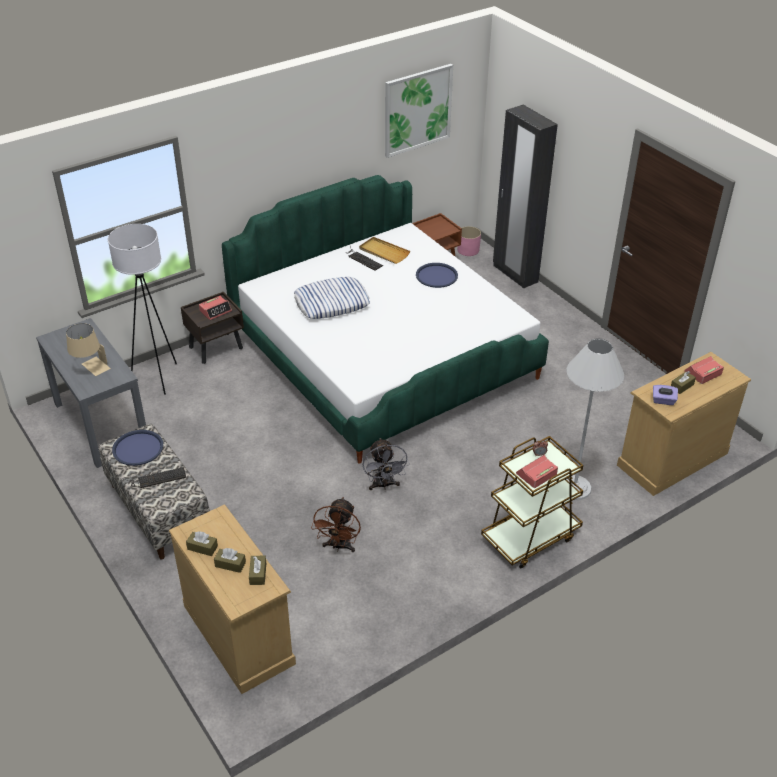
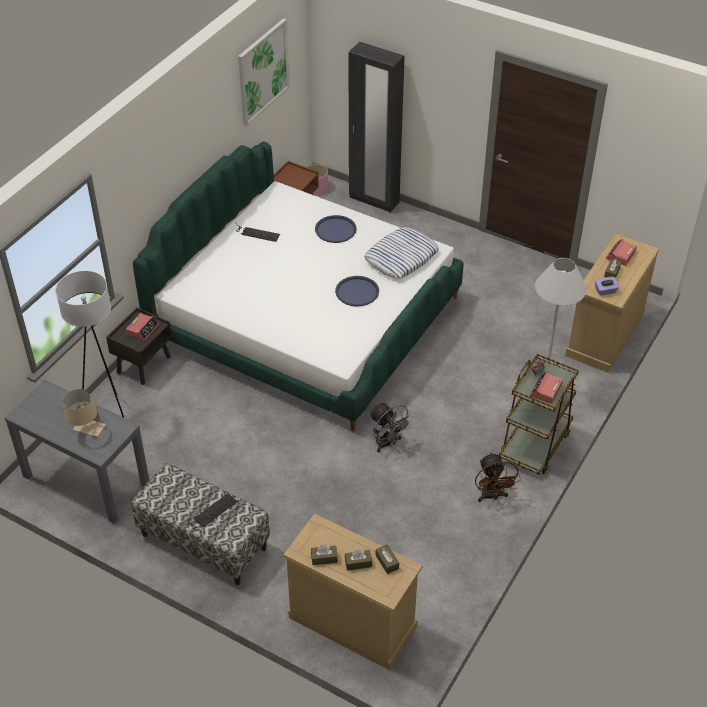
camera: 25 degrees left, 5 degrees up
(138, 448) = (172, 491): blue tray -> blue tray (357, 292)
(332, 303) = (259, 287): pillow -> pillow (401, 257)
(339, 546) = (385, 512): brown fan -> brown fan (492, 496)
(383, 252) = (271, 220): beige tray -> none

